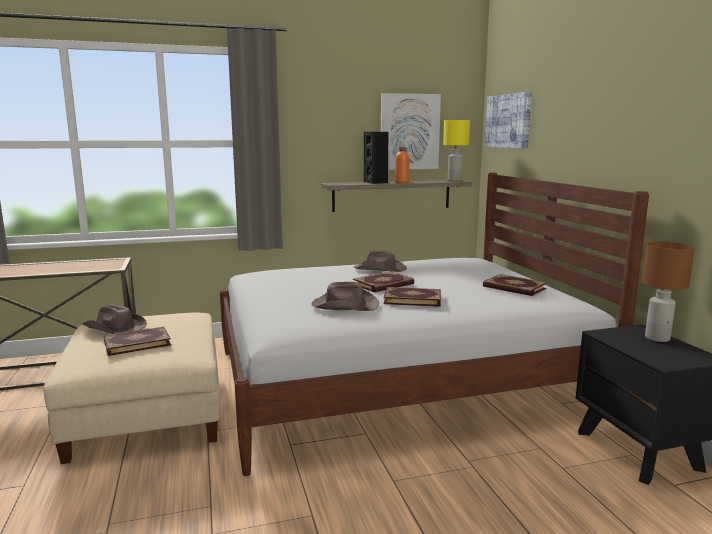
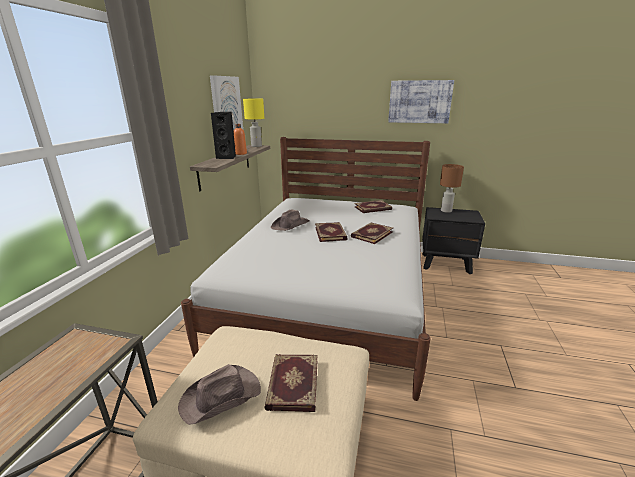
camera: 60 degrees left, 10 degrees up
(344, 305) = (367, 255): brown hat -> none
(508, 121) = (287, 99): picture -> picture (419, 102)

